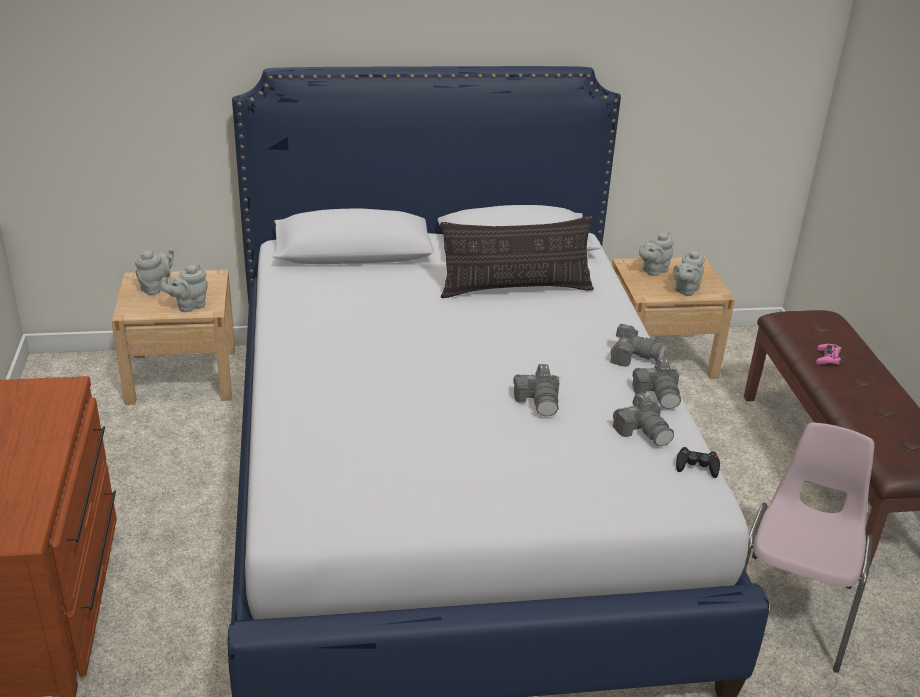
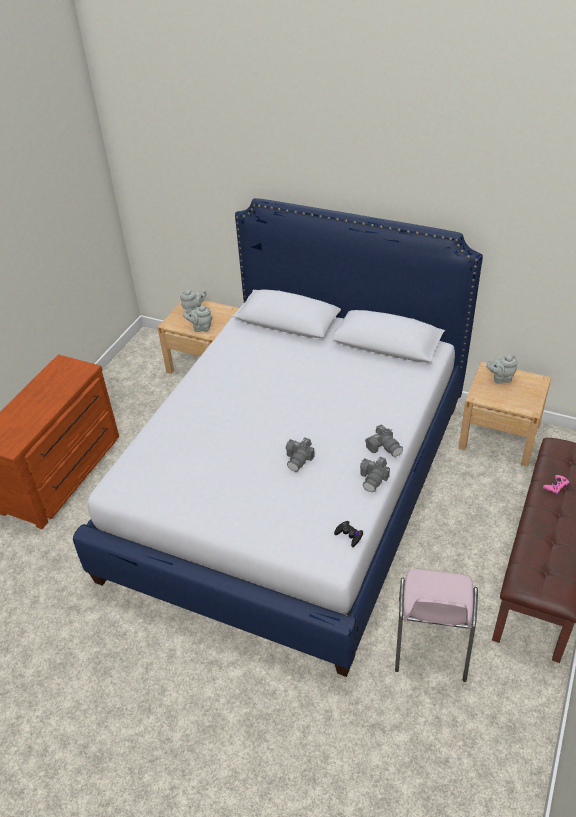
camera: 35 degrees right, 10 degrees up
(515, 289) = (357, 375): pillow -> none
(643, 431) = (340, 501): camera -> none
(685, 290) = (509, 401): grey teapot -> none
(792, 609) = (431, 640): pink chair -> pink chair turned 135 degrees clockwise

